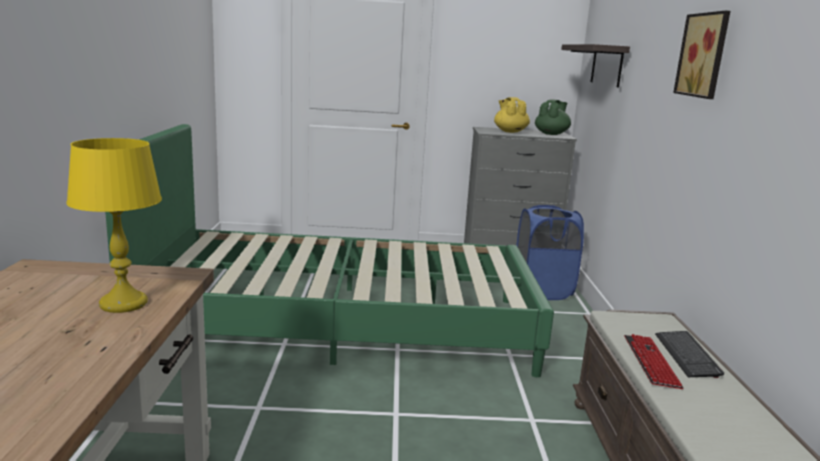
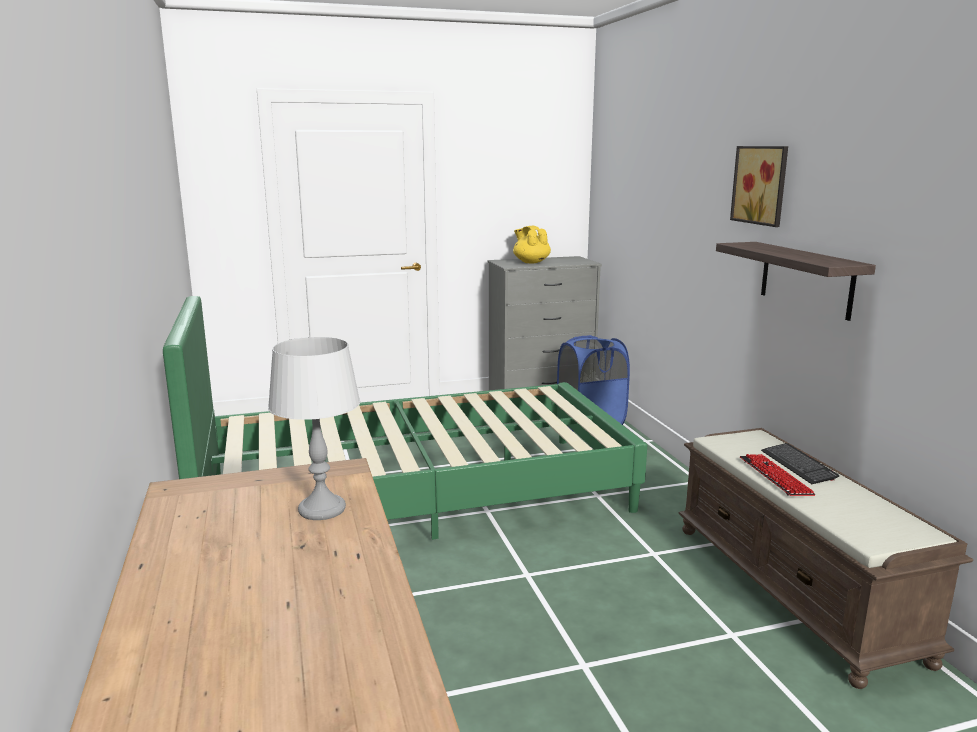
camera: 15 degrees left, 0 degrees up
(123, 303) = (321, 509): yellow table lamp -> grey table lamp
(551, 134) = (572, 260): green teapot -> none
(607, 65) = (630, 188): shelf -> shelf (806, 279)

